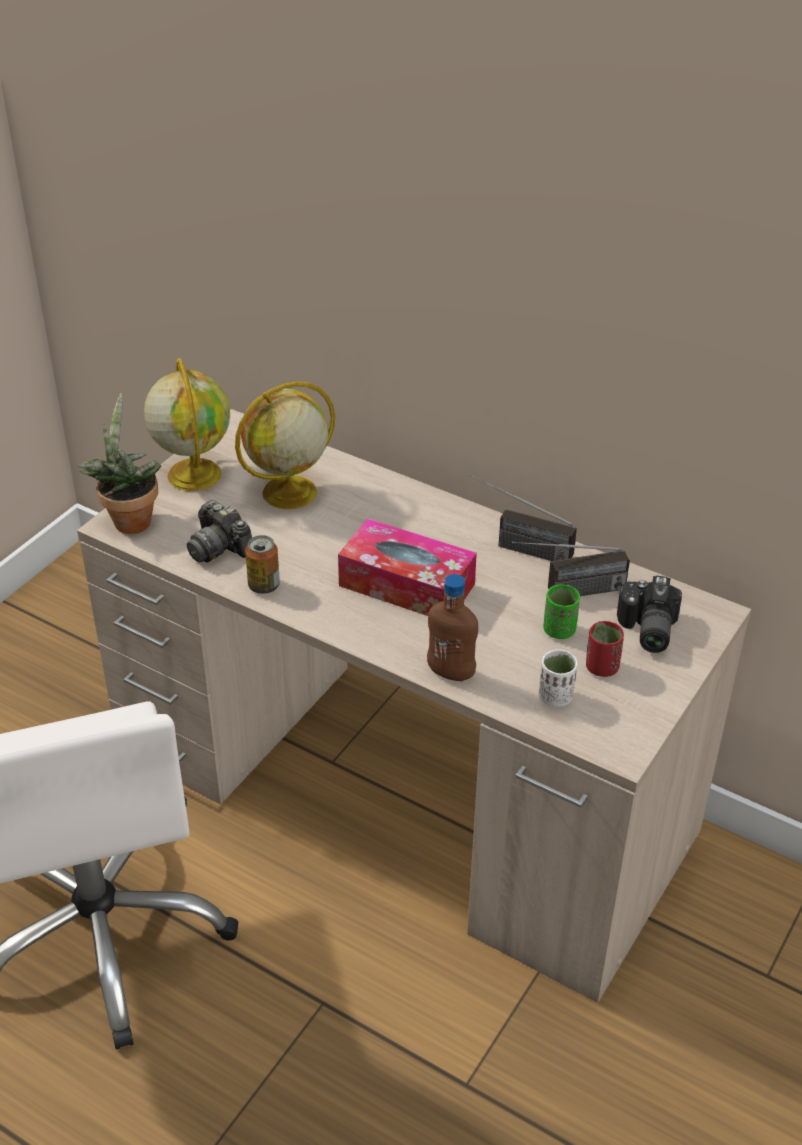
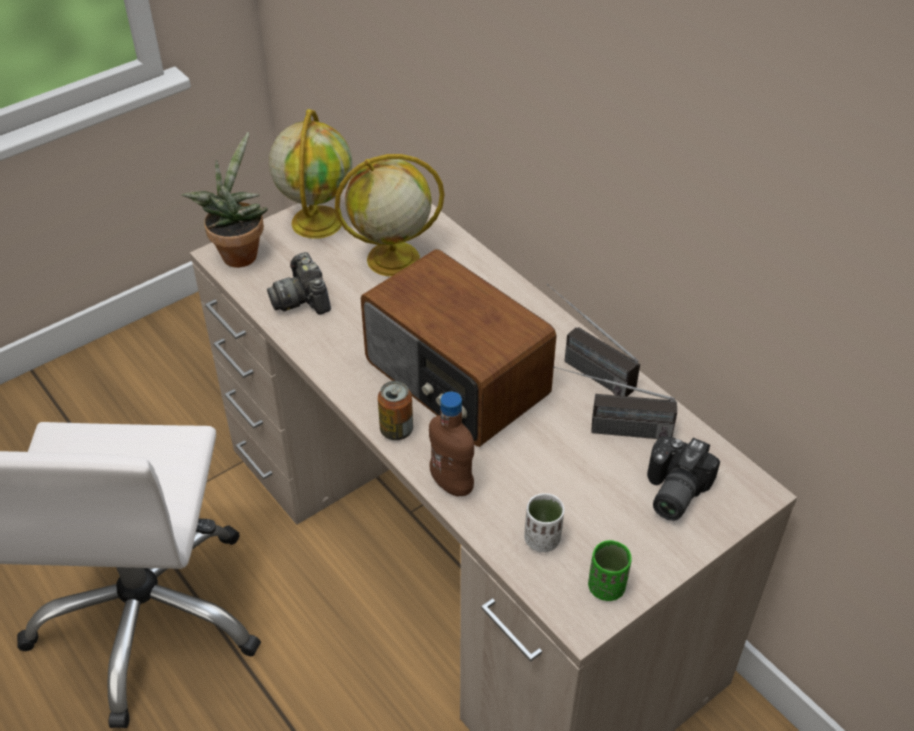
camera: 20 degrees right, 5 degrees up
(264, 586) = (322, 347): can -> can (396, 430)
(407, 585) = (455, 380): tissue box -> radio
(559, 630) = (581, 467): green cup -> green cup (606, 587)
(601, 667) = (605, 520): red cup -> none

